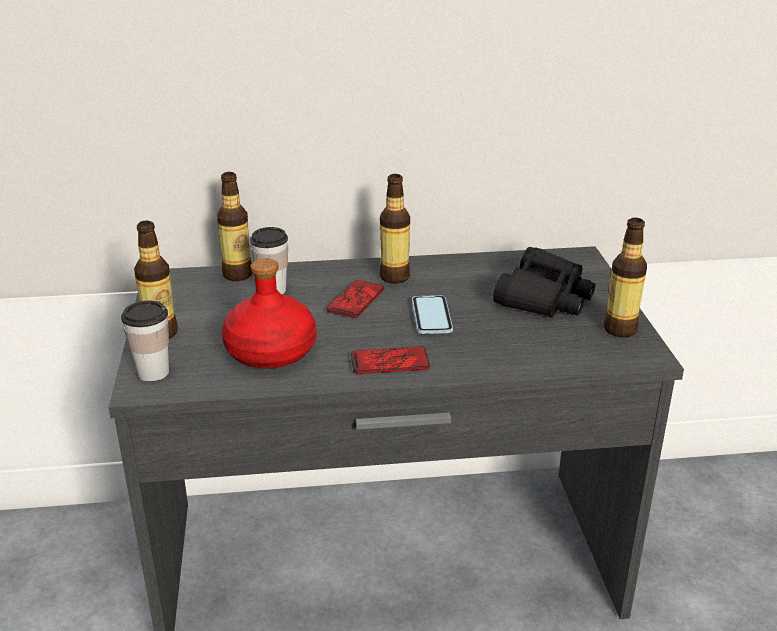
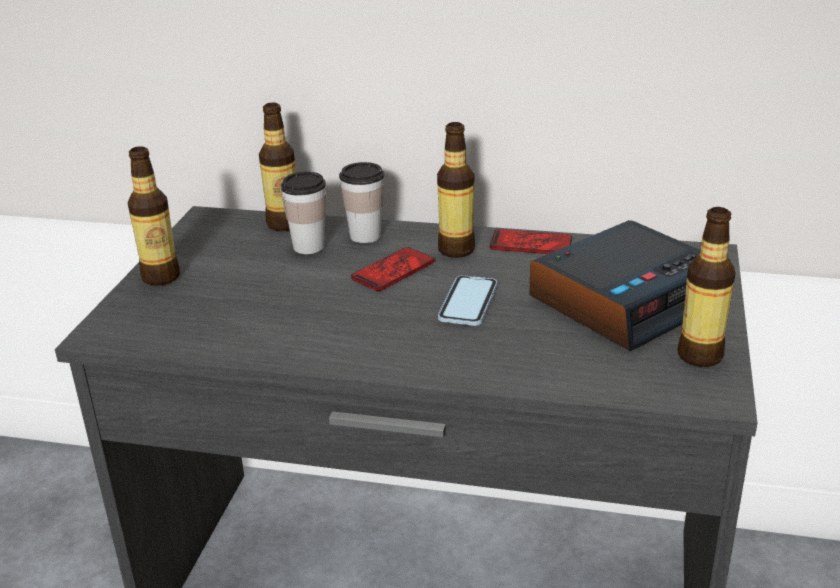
camera: 20 degrees right, 0 degrees up
(153, 372) = (123, 319): cup -> cup (365, 236)
(270, 352) = (257, 316): red bottle -> none
(389, 362) = (382, 349): phone -> phone (531, 244)
(544, 297) = (625, 300): black binoculars -> alarm clock

